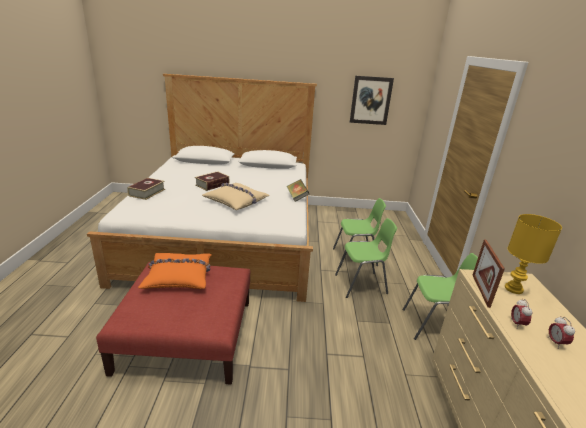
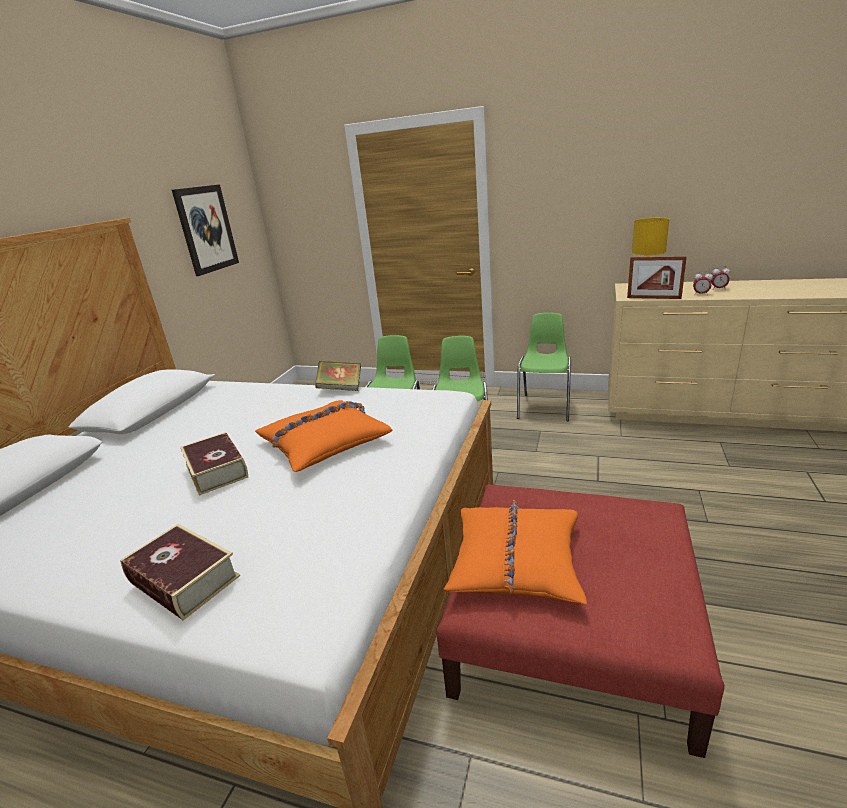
camera: 70 degrees left, 0 degrees up
(236, 201) = (324, 443): beige pillow -> orange pillow

